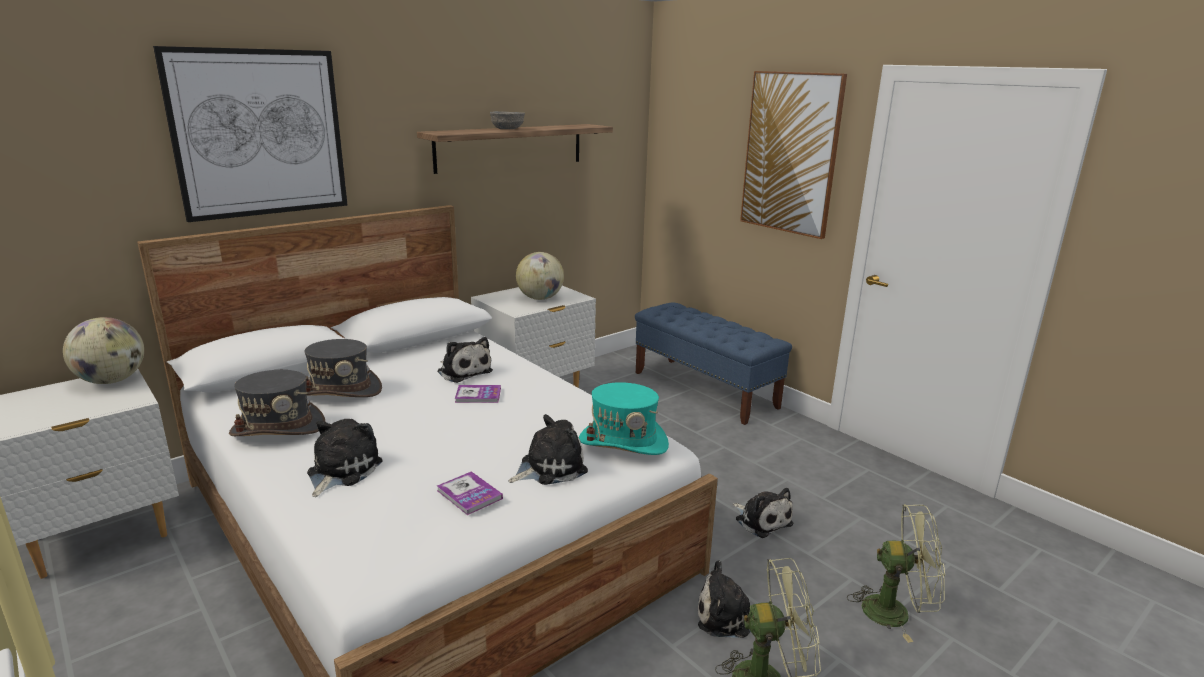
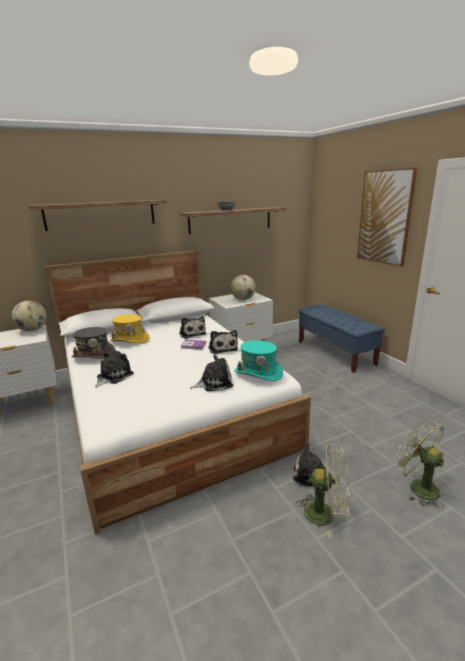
camera: 15 degrees right, 0 degrees up
(259, 133) = (101, 214): picture -> shelf
(341, 391) = (130, 340): grey hat -> yellow hat
(469, 494) = (167, 392): book -> none
(761, 520) = (347, 425): plush toy -> plush toy (222, 348)
(896, 612) = (417, 486): green fan -> green fan turned 150 degrees counterclockwise

